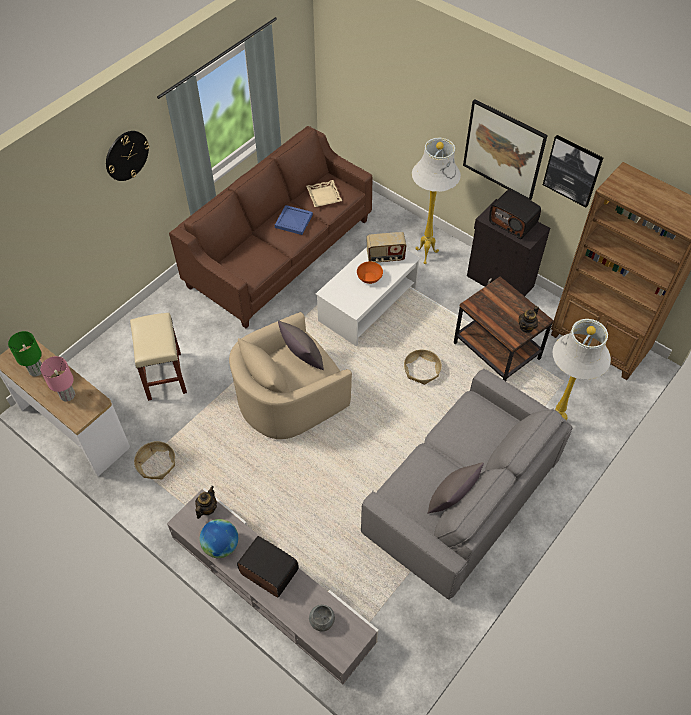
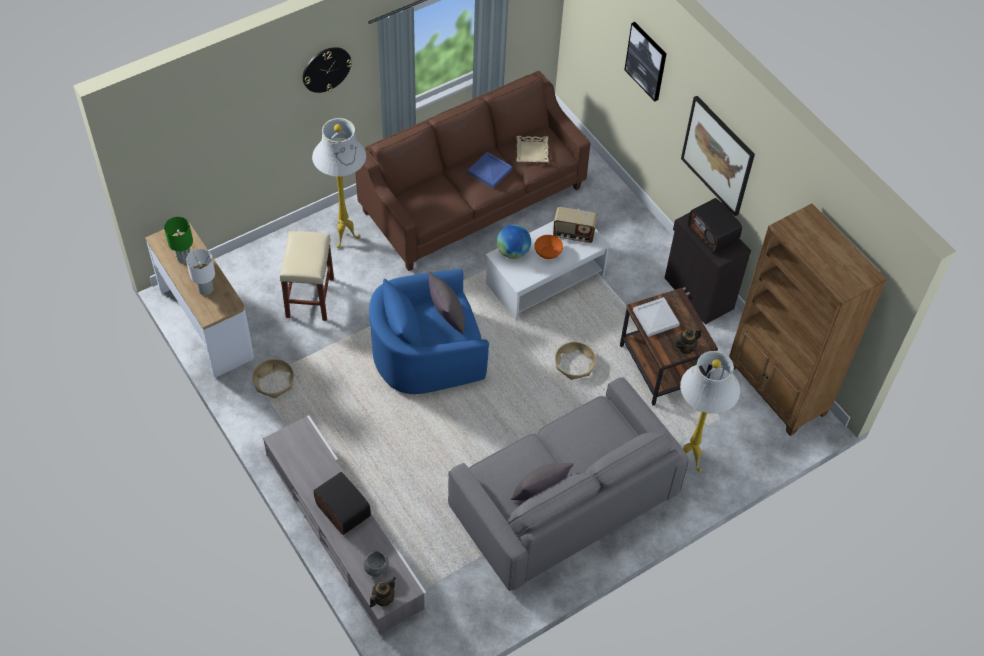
camera: 15 degrees right, 0 degrees up
(67, 395) = (205, 289): pink table lamp -> white table lamp
(207, 508) = (305, 435): teapot -> teapot (383, 599)
(221, 546) = (306, 473): globe -> globe (513, 252)
(289, 397) = (427, 354): beige armchair -> blue armchair
(426, 254) = (630, 243): white floor lamp -> white floor lamp (346, 238)
(488, 308) = (655, 318): none -> white tray
(572, 170) = (773, 197): picture -> picture (646, 61)

